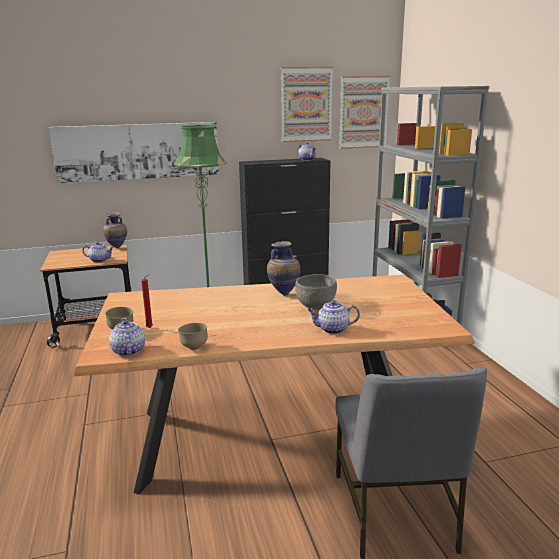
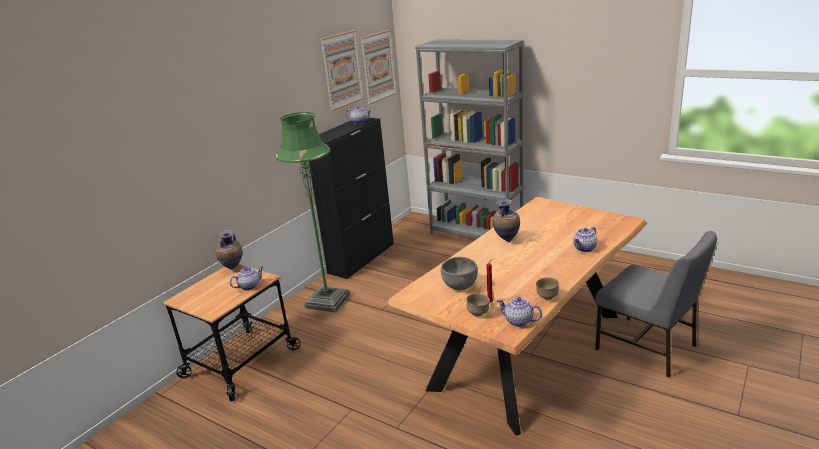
camera: 40 degrees left, 5 degrees up
(138, 151) = (223, 158): picture -> none
(315, 306) = (543, 239): grey bowl -> grey bowl (459, 286)

